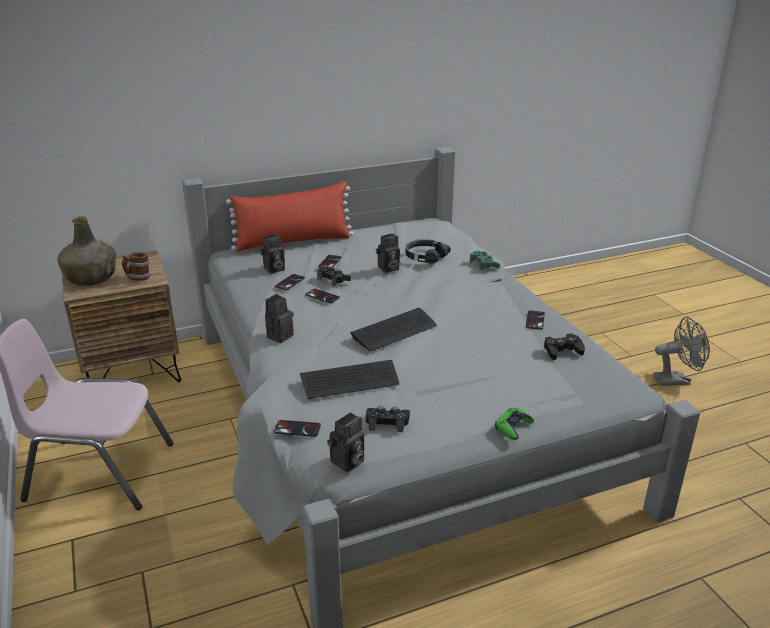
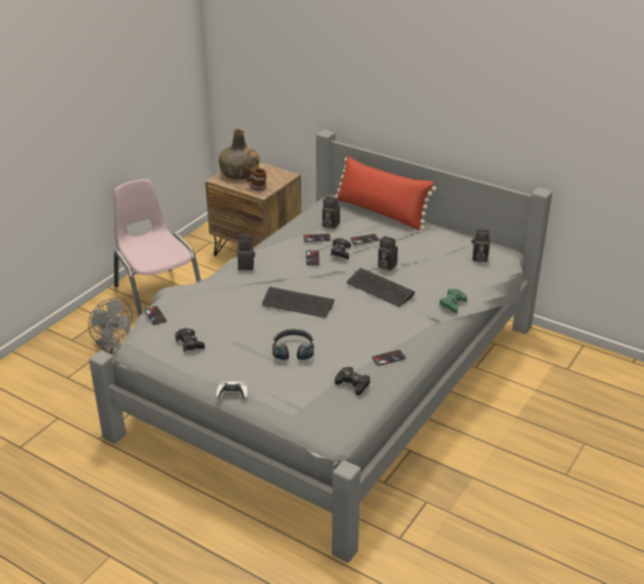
camera: 55 degrees right, 5 degrees up
(347, 463) = (139, 346): camera -> camera (478, 258)
(349, 381) = (218, 312): keyboard -> keyboard (380, 289)
(425, 256) = (428, 273): black headphones -> black headphones (293, 349)
(513, 427) = (232, 393): green game controller -> white game controller
(676, 380) = (557, 516): grey fan -> grey fan (113, 349)

